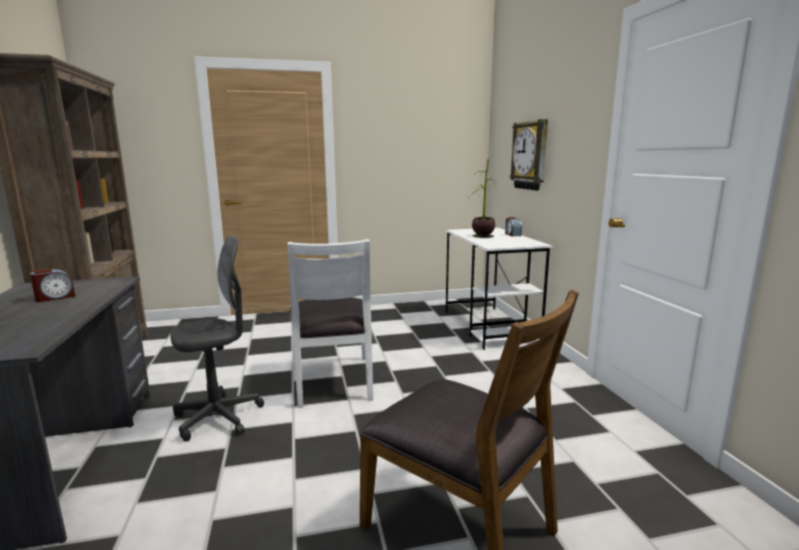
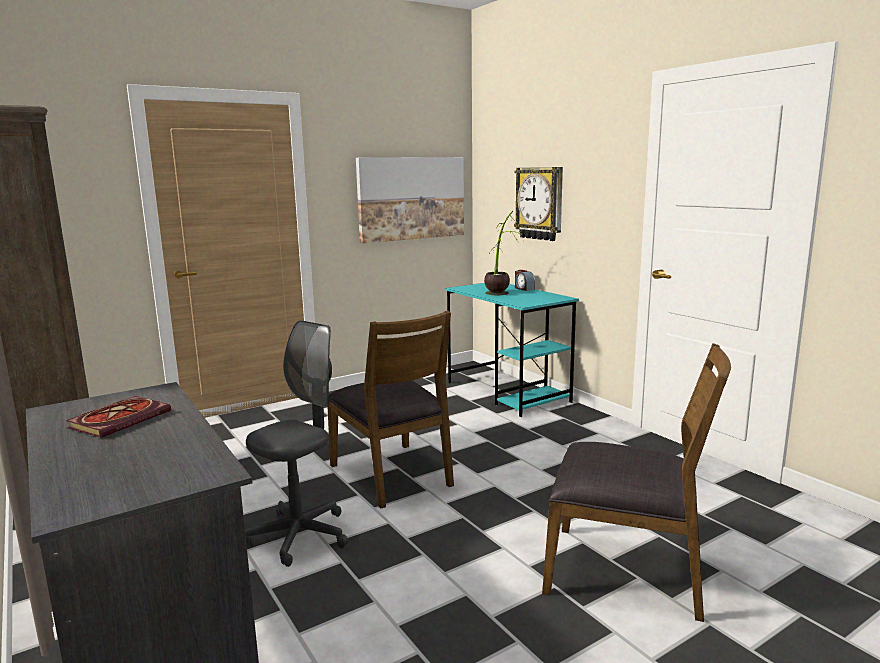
camera: 20 degrees left, 0 degrees up
(55, 297) = (121, 419): alarm clock -> book
(333, 380) = (392, 474): white chair -> brown chair
(428, 152) = (411, 198): none -> picture
(490, 326) = (508, 392): white desk -> turquoise desk

